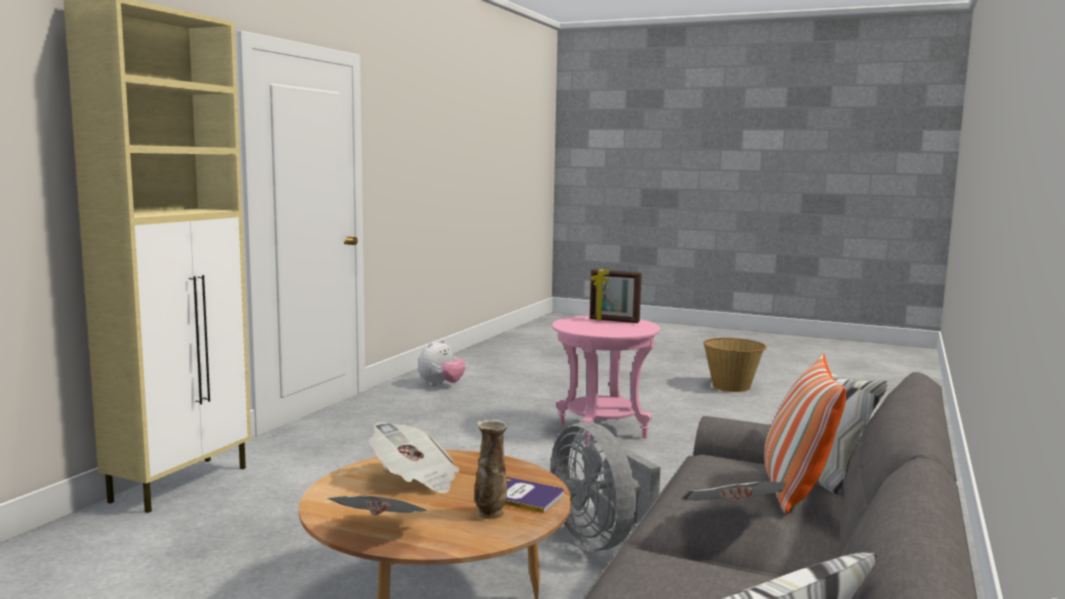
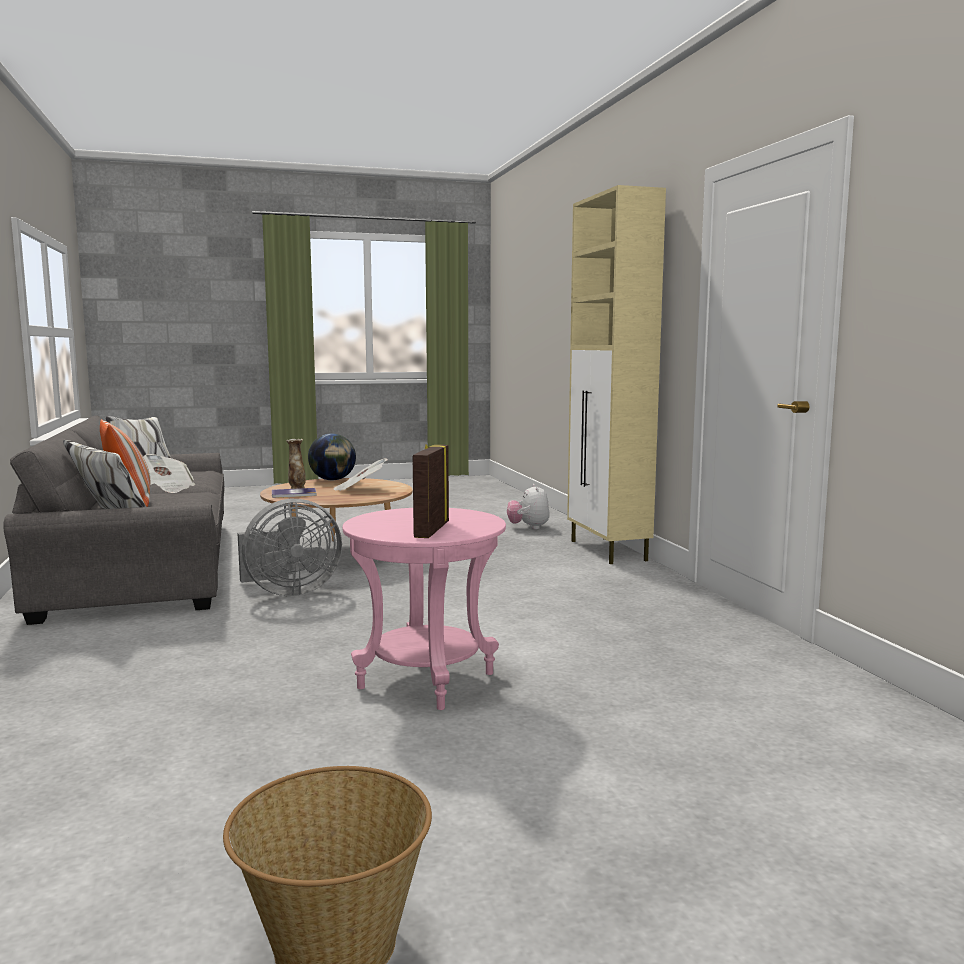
camera: 140 degrees right, 0 degrees up
(379, 531) = (333, 480): newspaper -> globe
(441, 385) = (788, 684): plush toy -> plush toy (528, 527)
(600, 539) = (288, 592): grey fan -> grey fan turned 135 degrees clockwise
(614, 321) = (430, 530): picture frame -> picture frame turned 60 degrees counterclockwise

